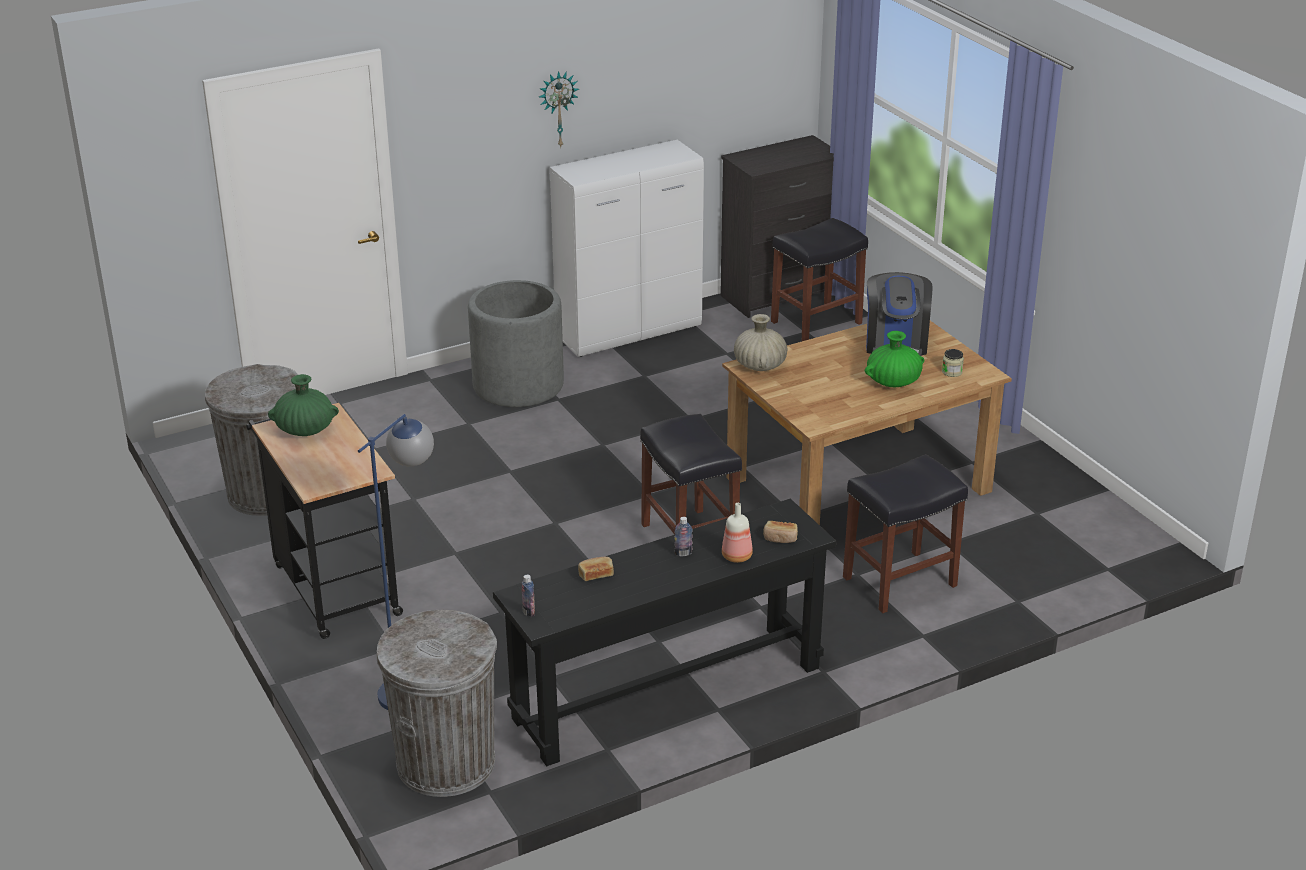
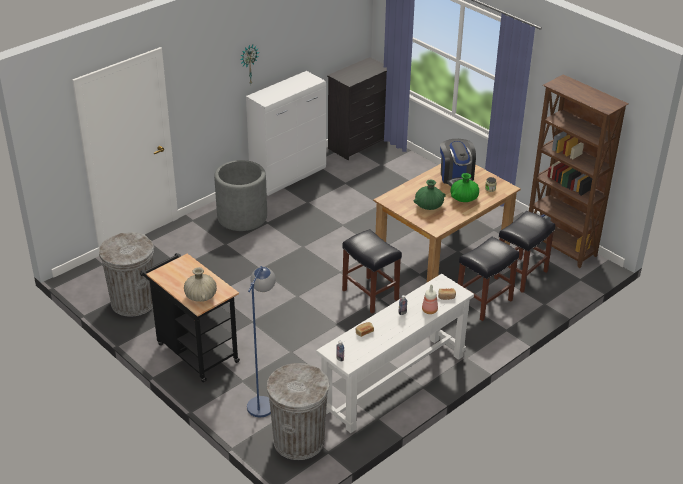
camera: 15 degrees left, 5 degrees up
(305, 430) = (177, 272): green vase -> green vase (428, 206)
(667, 692) = (394, 382): black console table -> white console table
(759, 366) = (393, 198): beige vase -> beige vase (200, 297)
(815, 323) = (384, 159): black stool -> black stool (520, 275)
(1091, 508) = (560, 247): none -> brown bookcase

